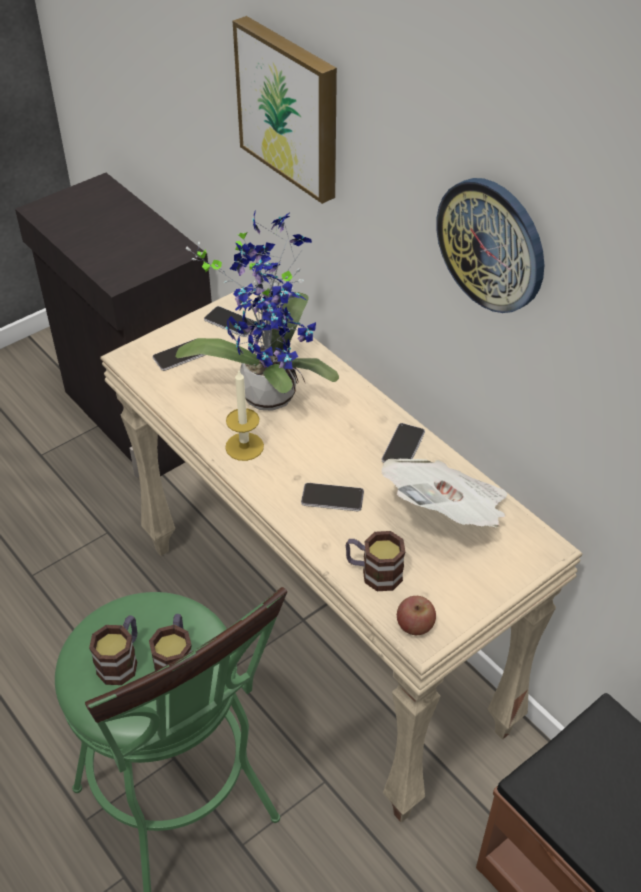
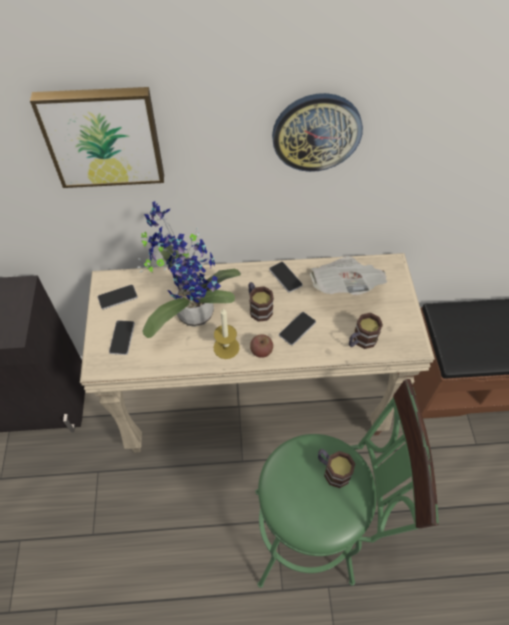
camera: 55 degrees left, 10 degrees up
(122, 660) = (313, 499): mug -> mug (258, 307)
(415, 625) = (405, 343): apple -> apple (261, 351)

